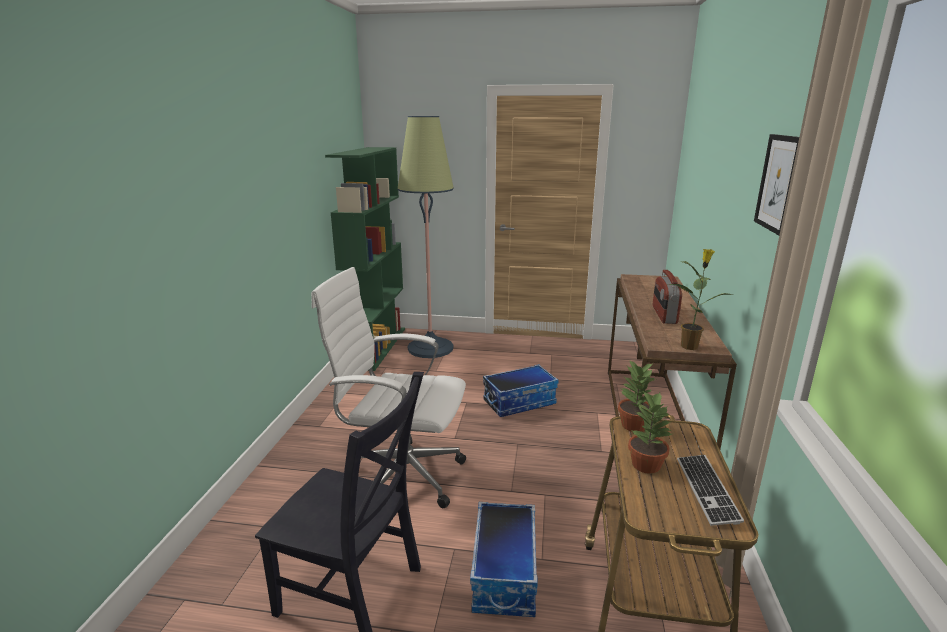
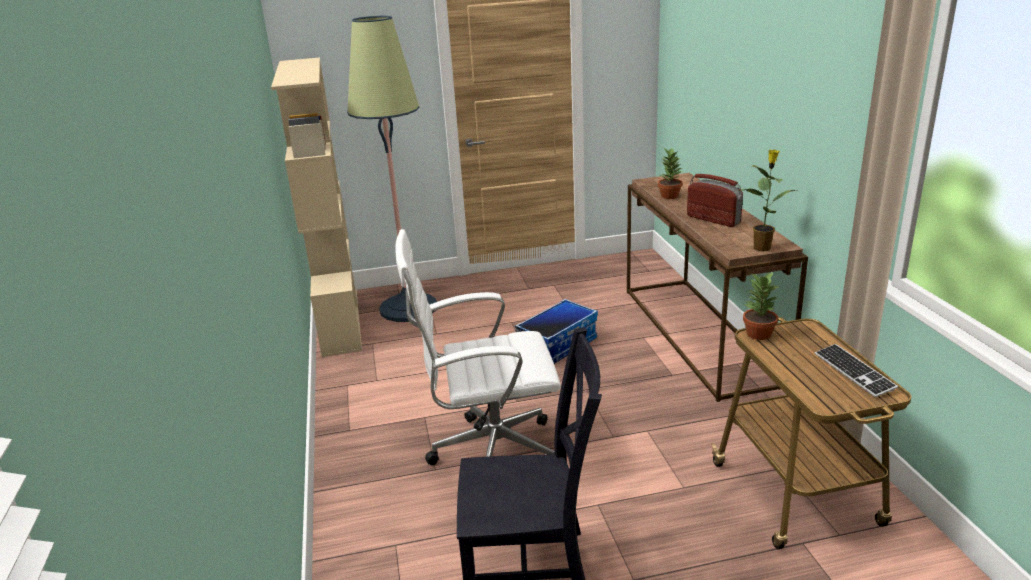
camera: 20 degrees left, 5 degrees up
(377, 347) = (339, 321): green bookcase -> beige bookcase
(505, 574) = (661, 510): storage box -> none
(645, 464) = (793, 364): potted plant -> potted plant (669, 196)
(663, 315) = (713, 219): radio -> radio turned 150 degrees clockwise
(779, 183) = (839, 82): picture -> none

